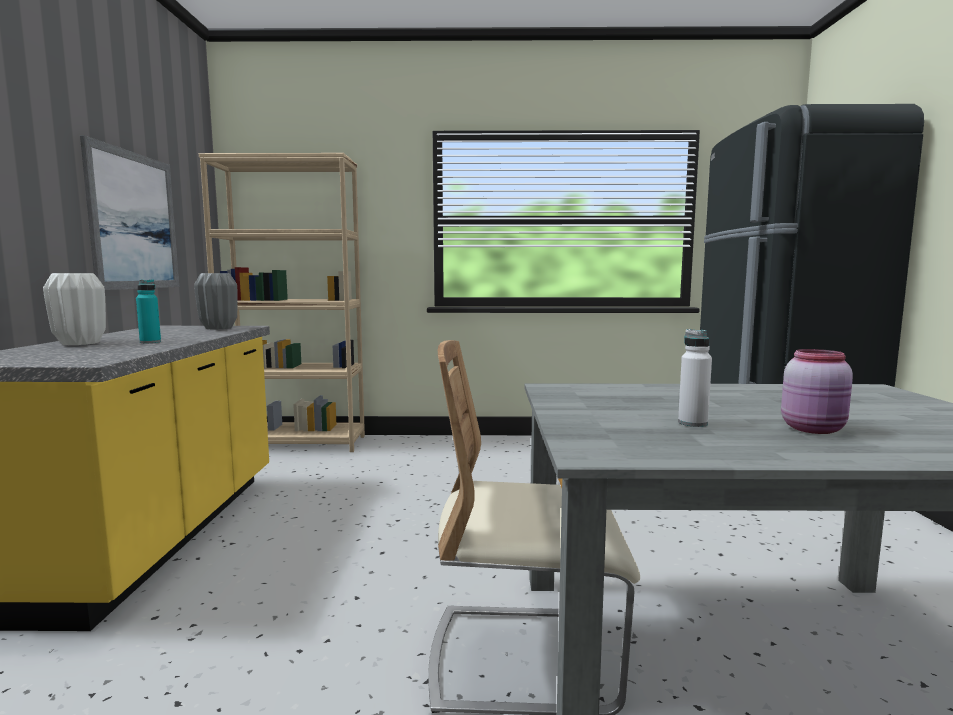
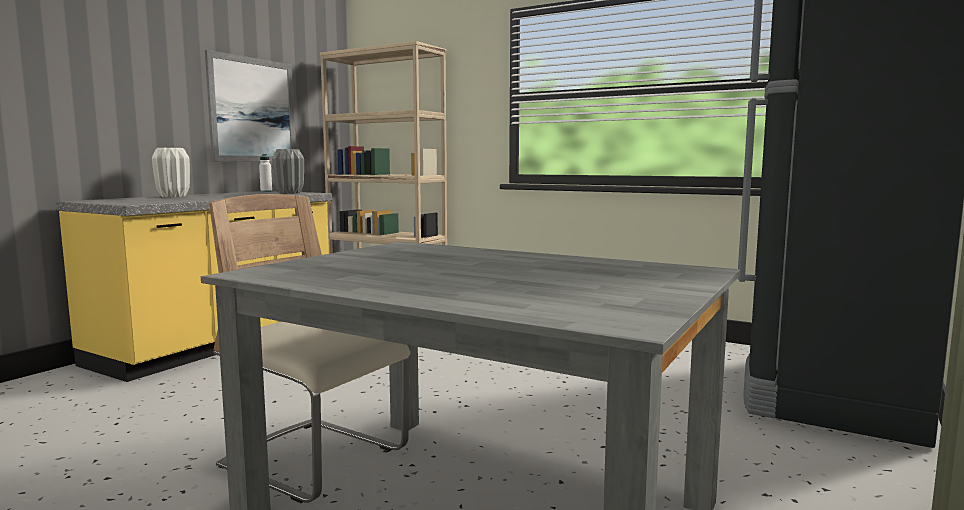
camera: 30 degrees right, 0 degrees up
(150, 342) = (208, 197): turquoise bottle -> none
(692, 423) = (391, 269): white bottle -> white bottle (266, 191)
(814, 429) = (463, 282): pink jar -> none

